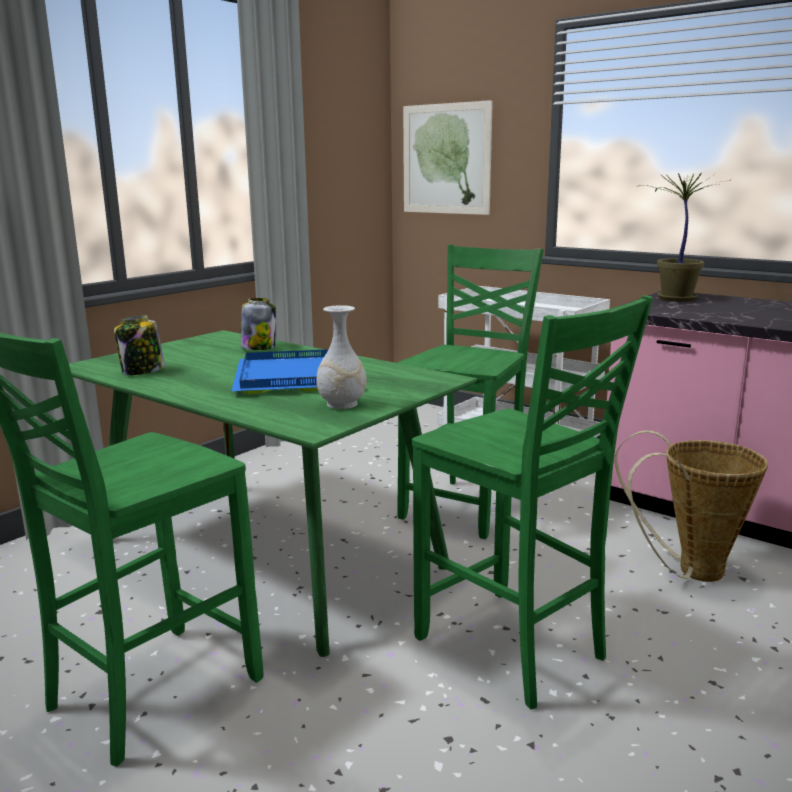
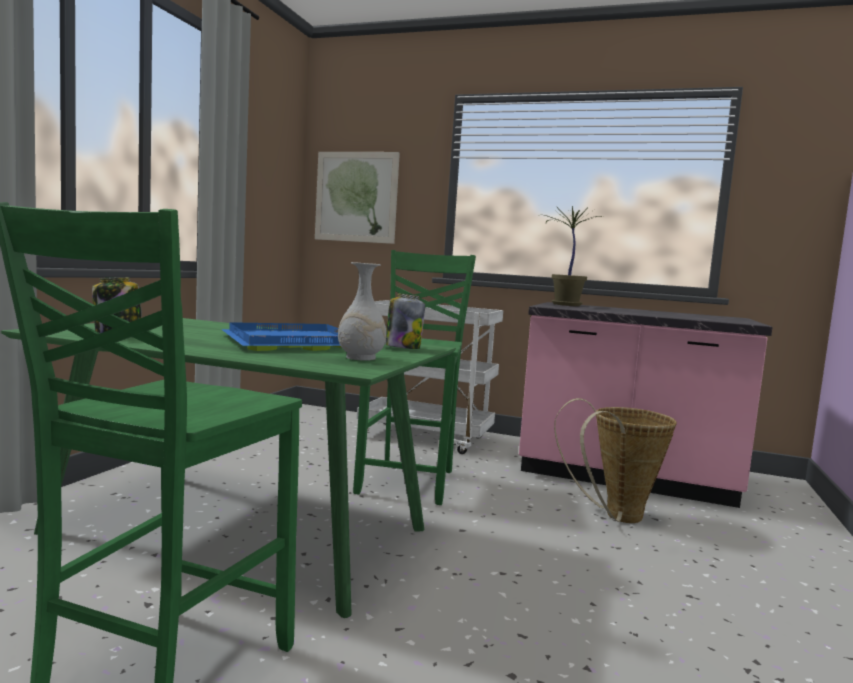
camera: 20 degrees left, 10 degrees down
(258, 347) = (225, 326): jar -> jar (402, 348)
(513, 649) = (519, 589): green chair -> none

